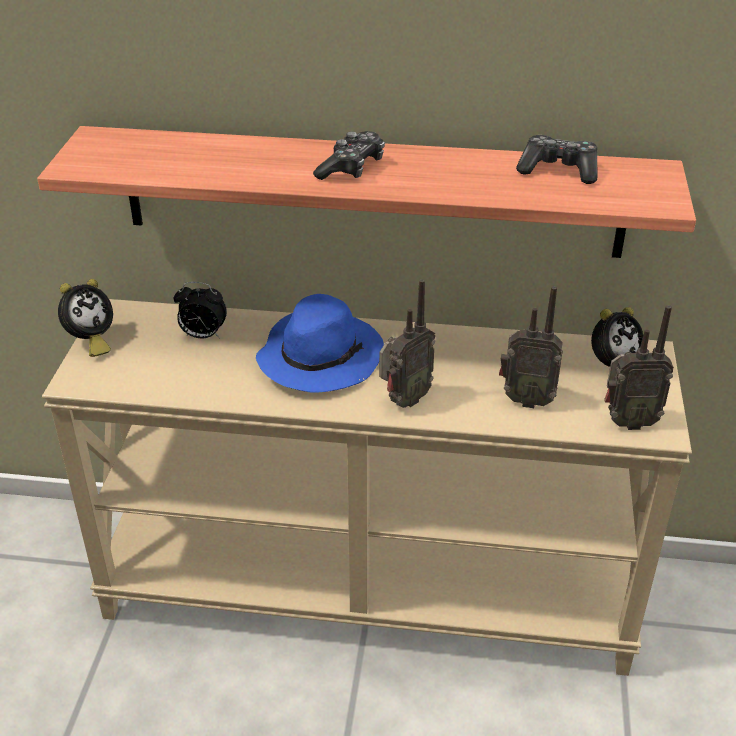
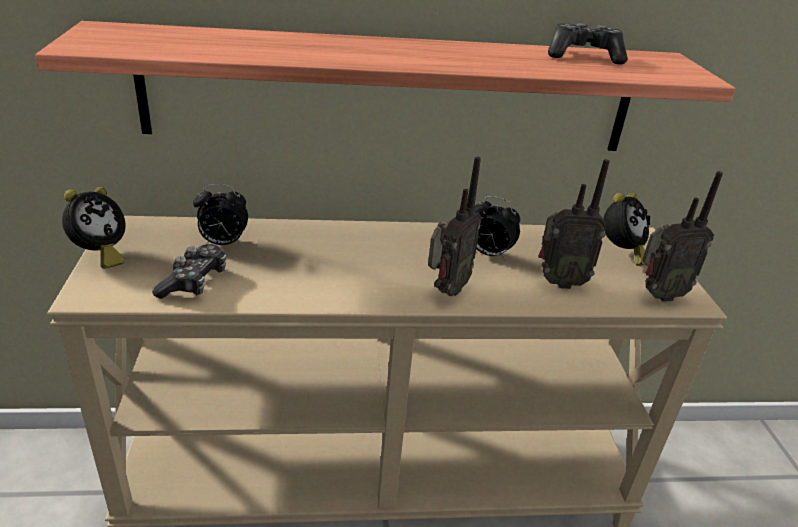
camera: 15 degrees left, 5 degrees down
(320, 356) = (349, 256): blue hat -> none
(352, 168) = (389, 52): game controller -> game controller (194, 282)
(465, 363) = (489, 254): none -> alarm clock

